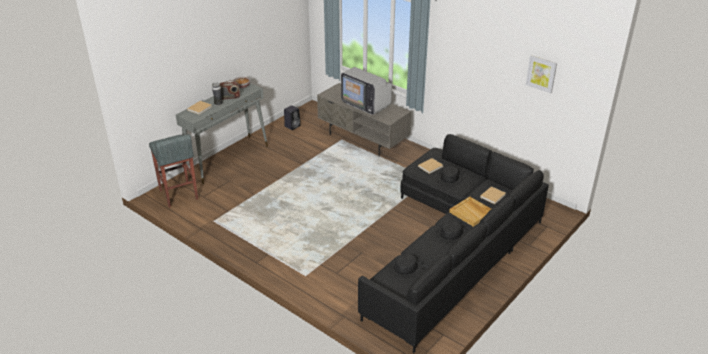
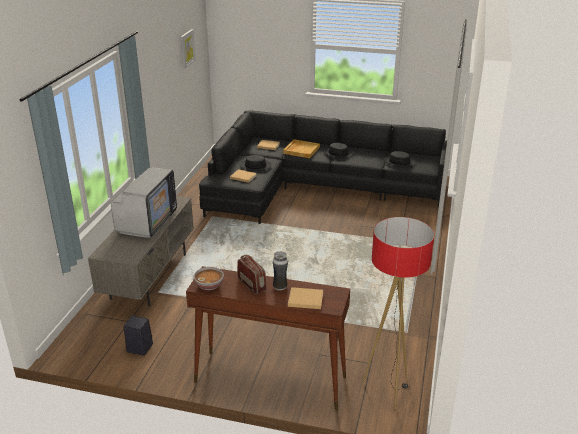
camera: 115 degrees left, 5 degrees down
(178, 195) = (388, 389): grey stool -> floor lamp
(227, 159) = (269, 379): grey console table -> brown console table

